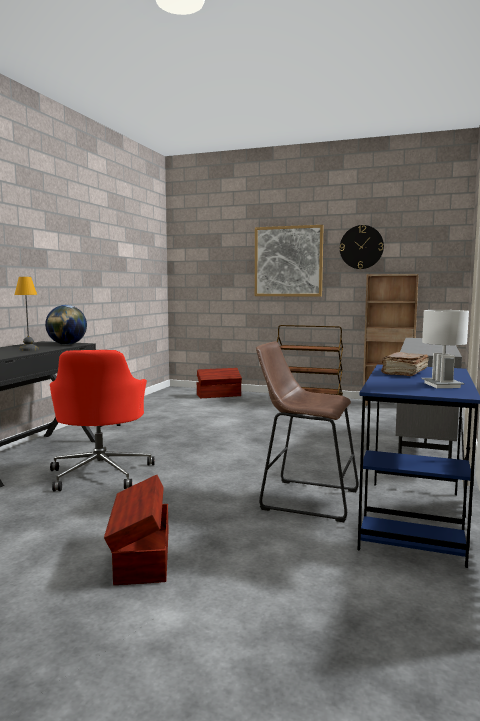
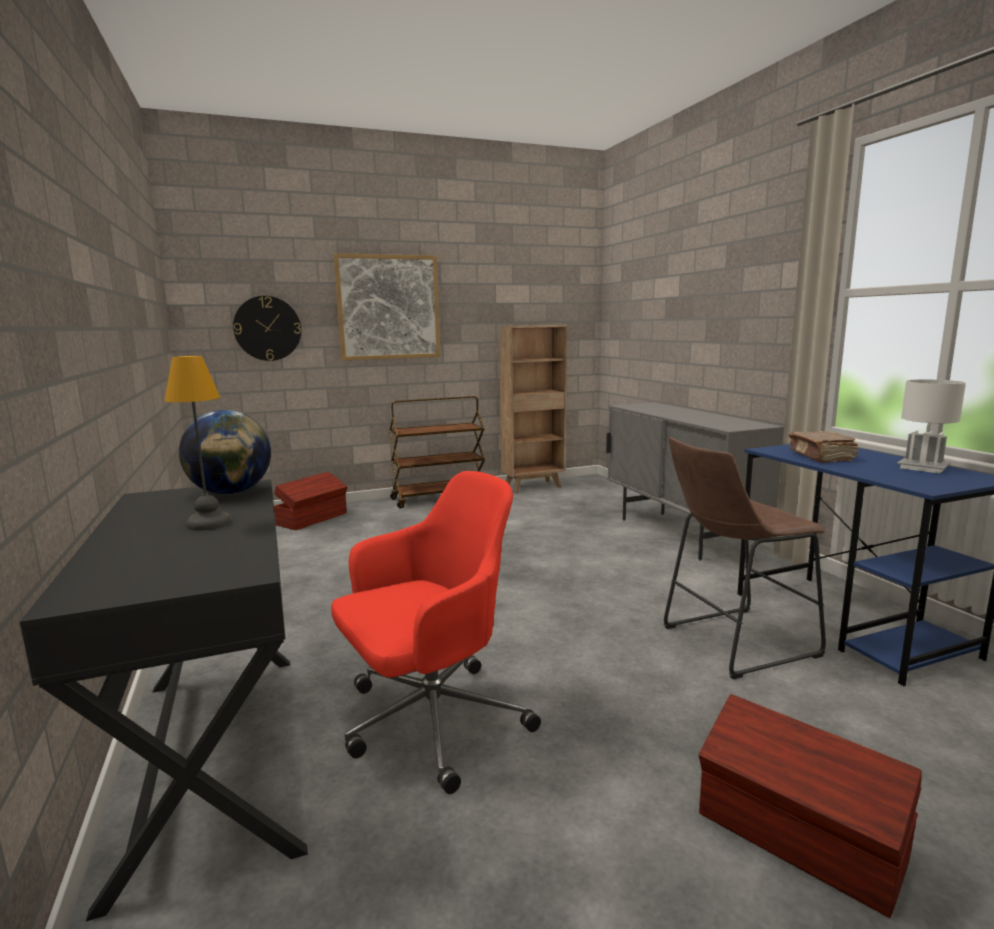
camera: 40 degrees left, 5 degrees up
(101, 473) = (430, 722): red office chair -> red office chair turned 75 degrees counterclockwise
(361, 247) = (485, 289): wall clock -> wall clock (267, 328)

